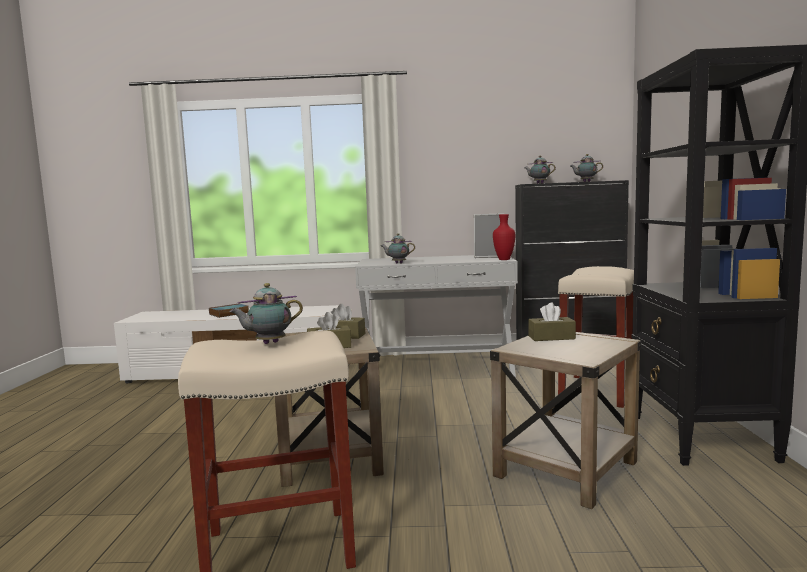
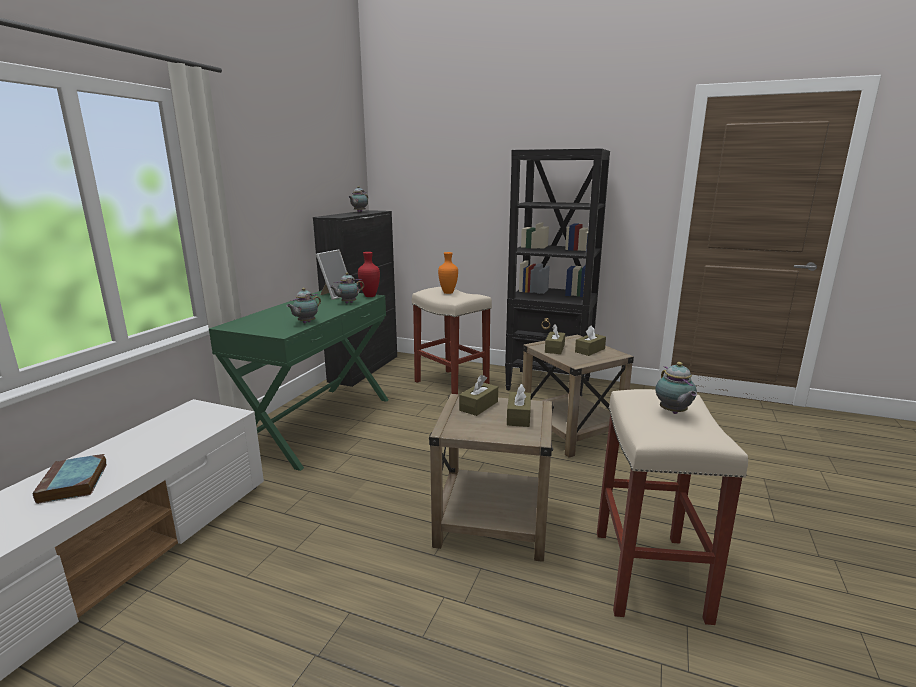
camera: 70 degrees left, 10 degrees up
(437, 368) = (317, 423): white console table -> green console table
(539, 183) = (336, 215): teapot -> teapot (347, 303)
(575, 349) = (590, 350): none -> brown tissue box
(596, 271) = (447, 293): none -> orange vase

